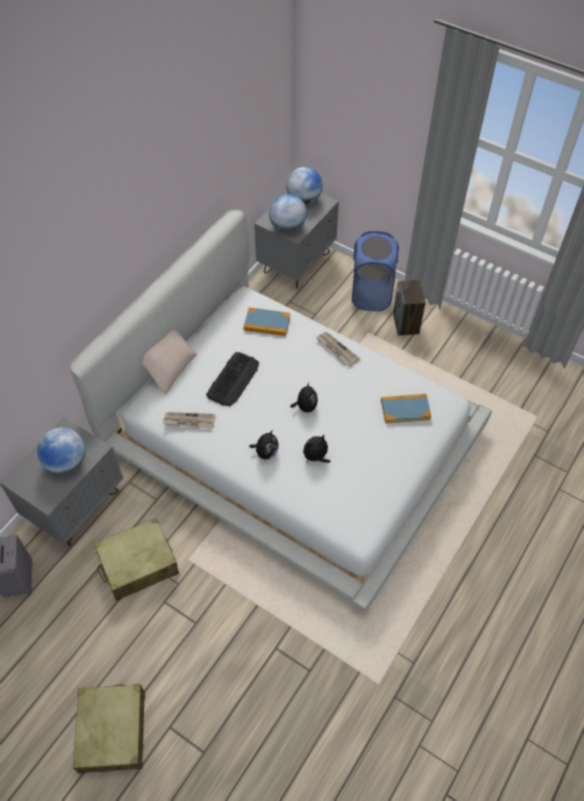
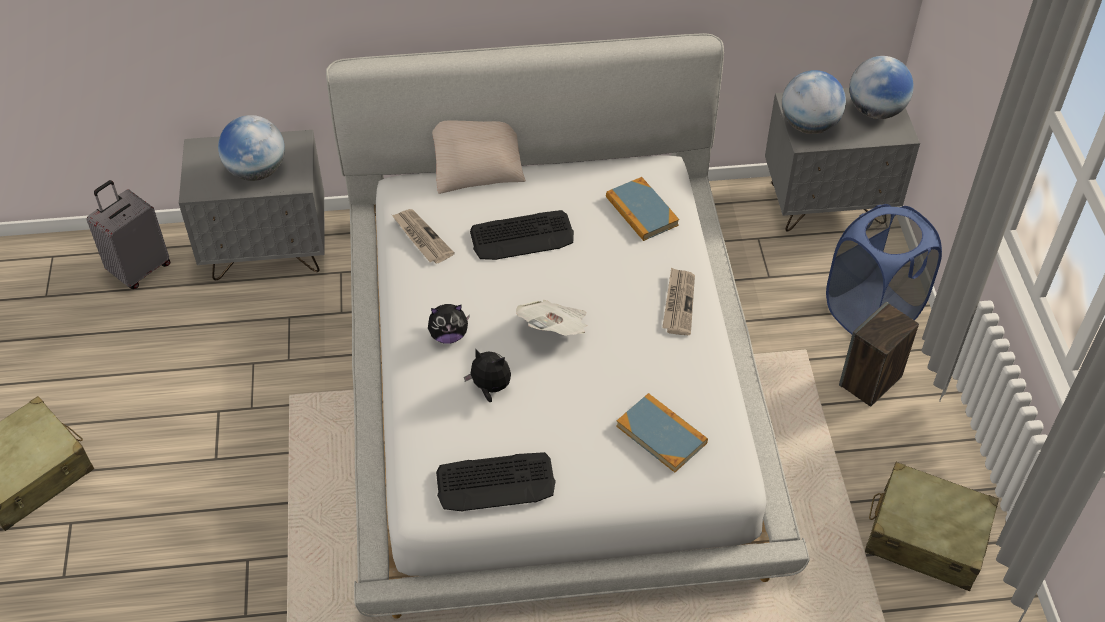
camera: 50 degrees right, 5 degrees down
(138, 564) = (244, 355): beige suitcase -> beige suitcase (926, 537)
(305, 407) = (555, 329): plush toy -> newspaper
(374, 493) = (496, 482): none -> keyboard

